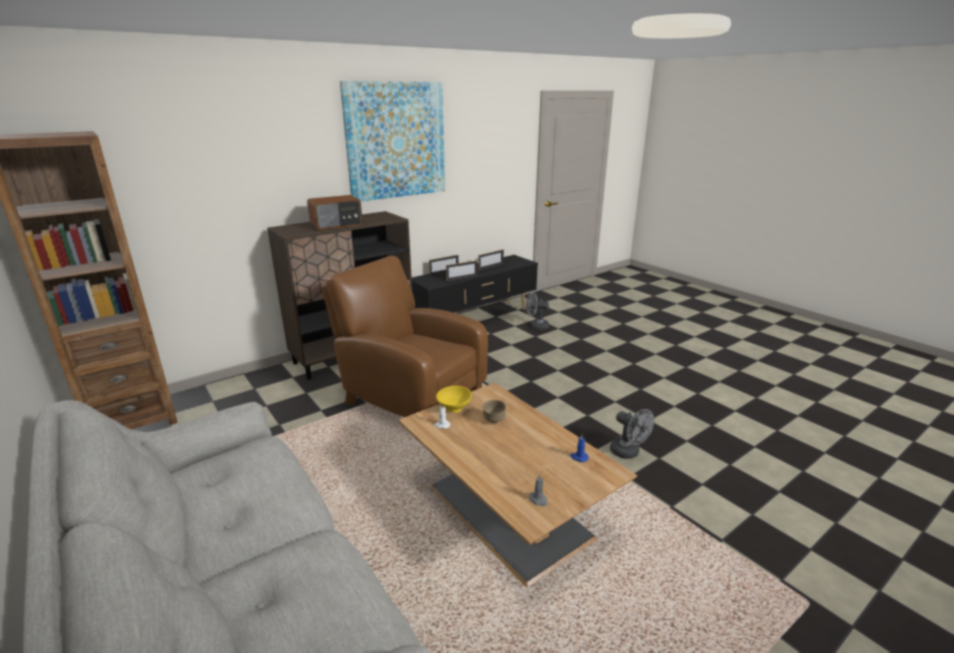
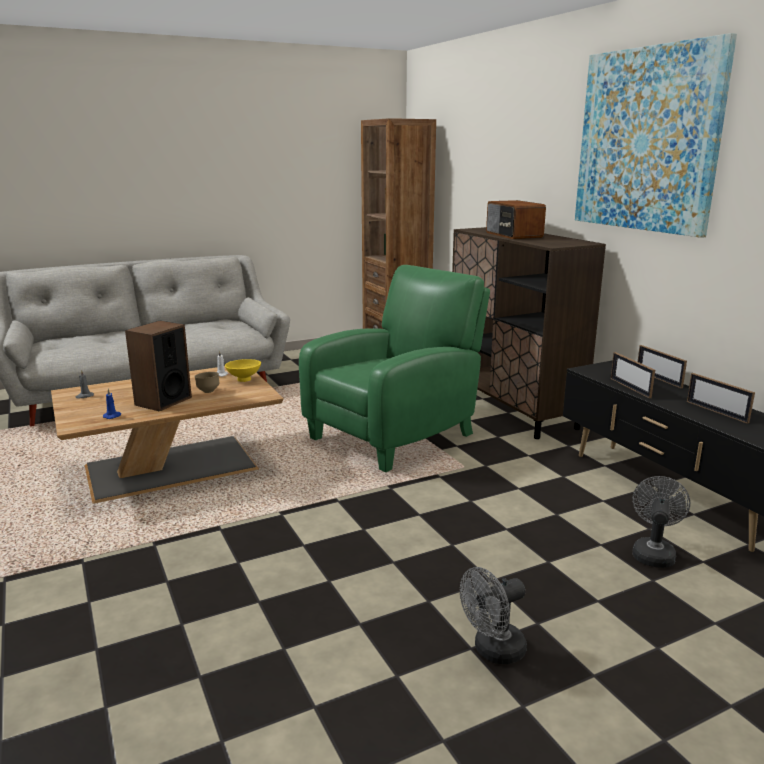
camera: 100 degrees right, 5 degrees down
(409, 398) = (396, 435): brown armchair -> green armchair
(528, 440) = (163, 401): none -> speaker
(628, 453) = (196, 558): grey fan -> grey fan (493, 651)

